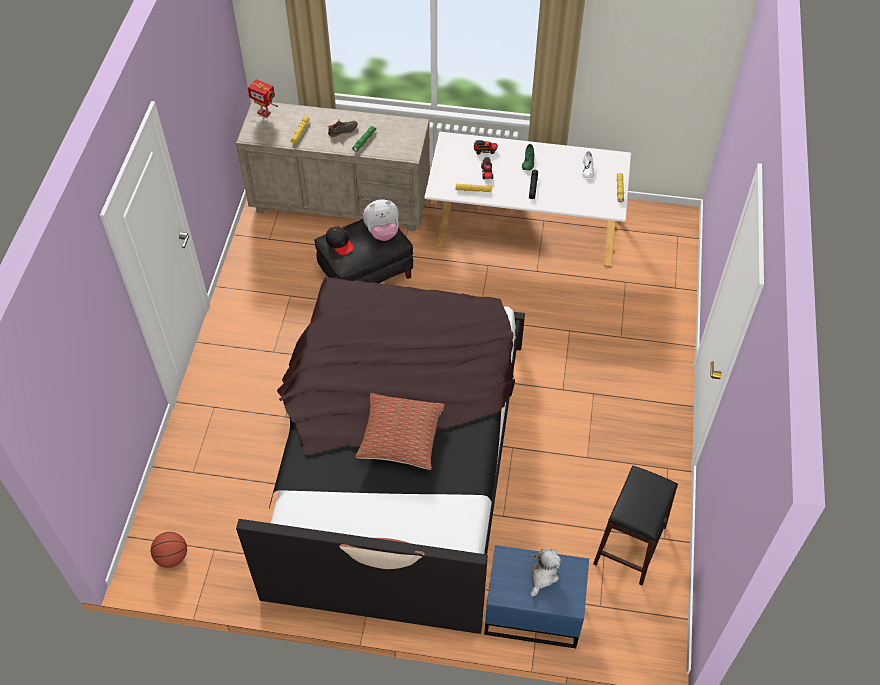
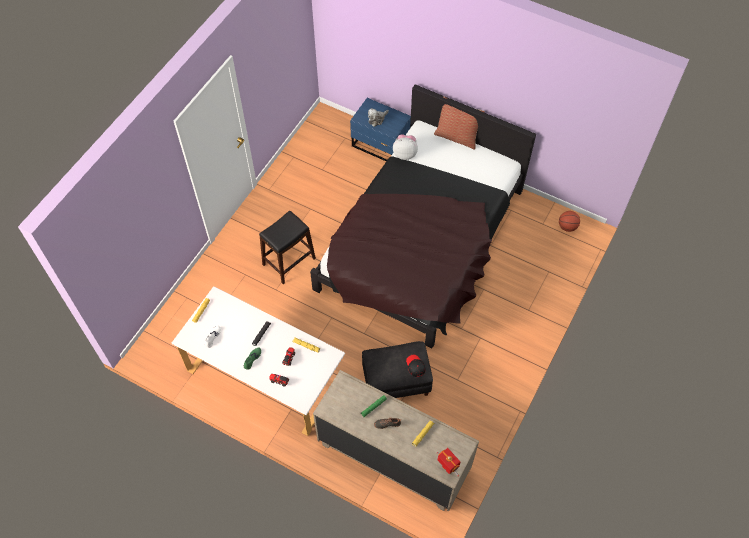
camera: 160 degrees left, 5 degrees up
(382, 232) = (380, 366): plush toy -> plush toy (405, 153)
(400, 437) = (426, 196): pillow -> none
(630, 545) = (313, 159): black stool -> black stool (288, 261)

